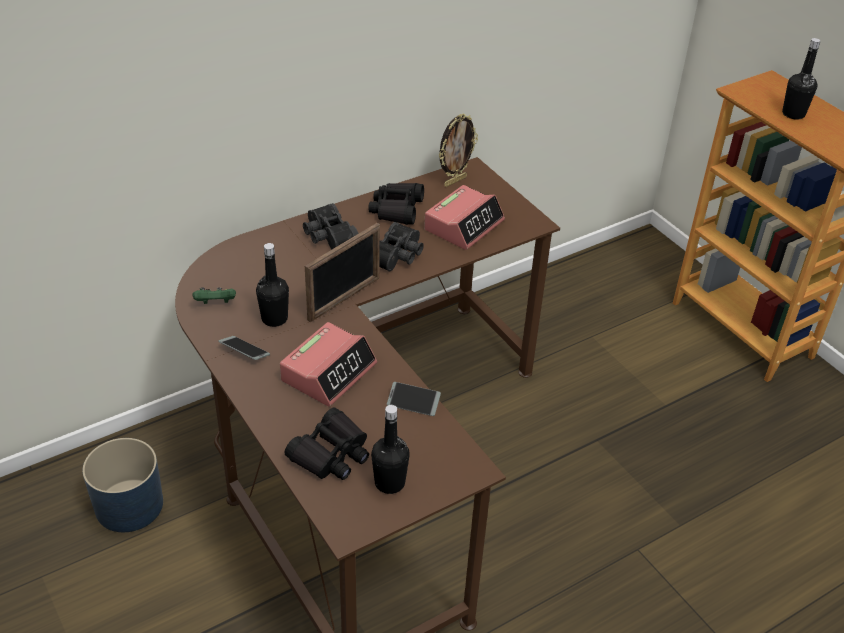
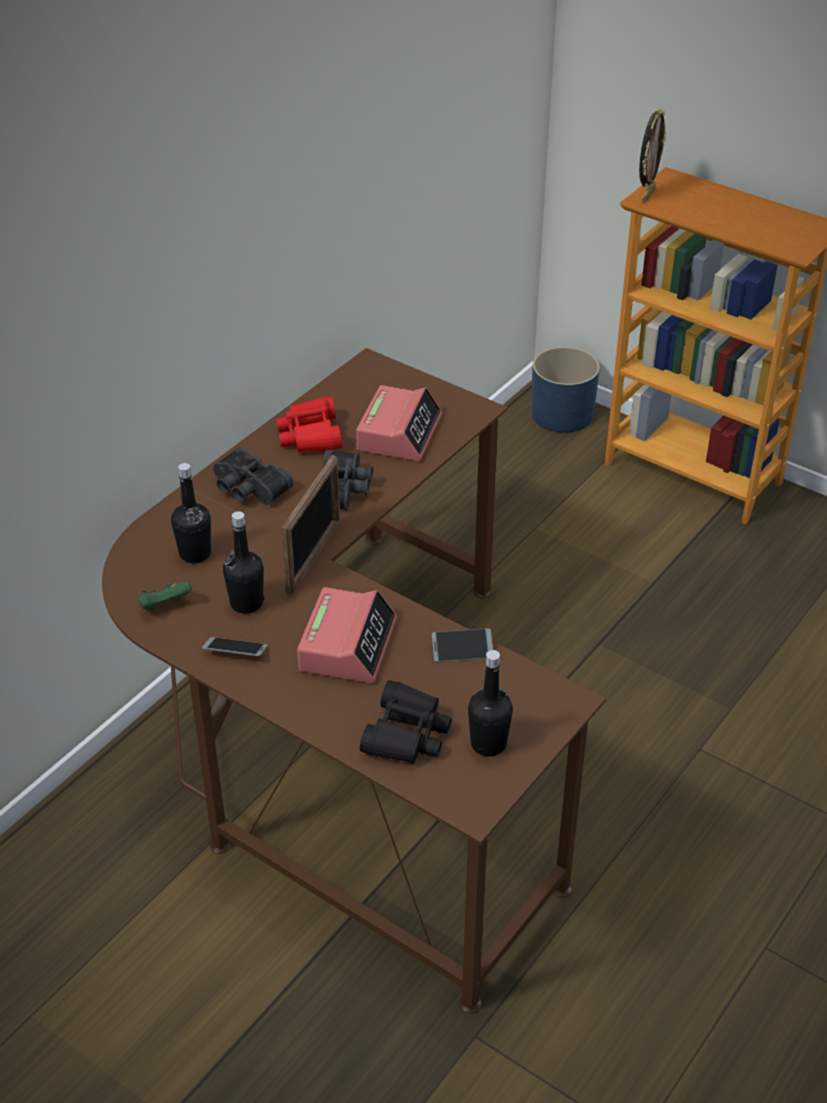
camera: 20 degrees left, 0 degrees up
(129, 505) = (93, 896): blue planter -> blue planter (561, 414)
(396, 209) = (310, 435): black binoculars -> red binoculars
(454, 181) = (358, 383): picture frame -> picture frame (647, 195)
(793, 114) = (716, 213): black bottle -> black bottle (195, 554)

